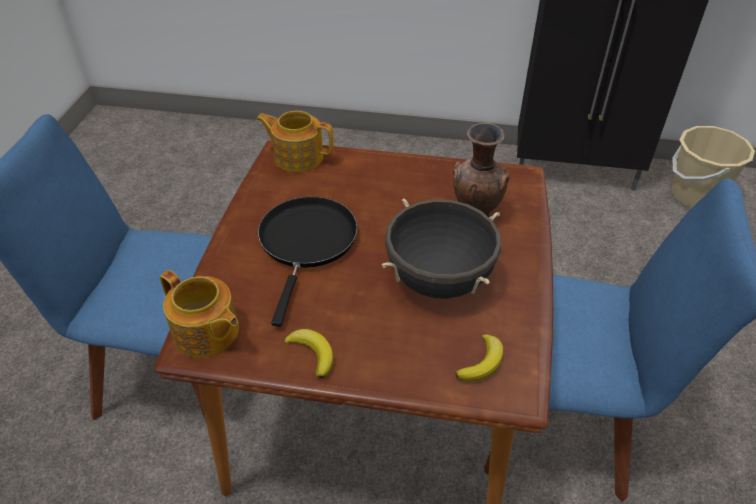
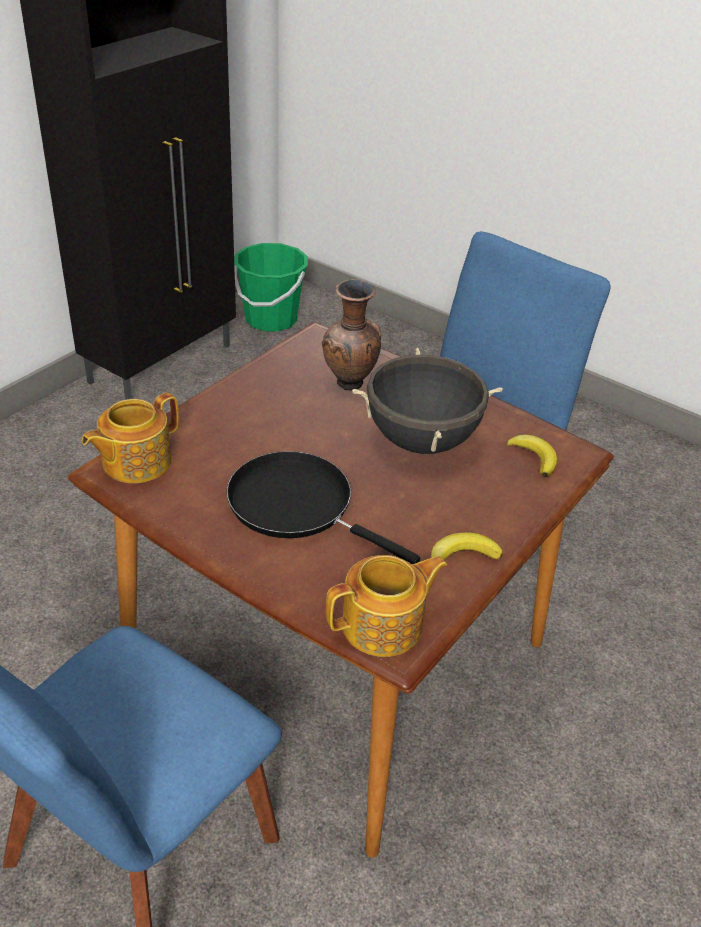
camera: 65 degrees left, 5 degrees down
(695, 195) = (271, 319): beige bucket -> green bucket

